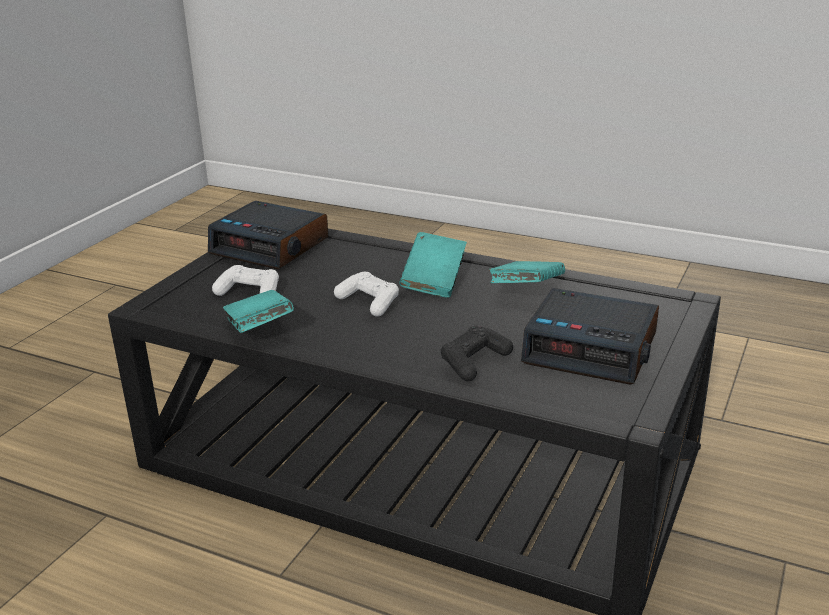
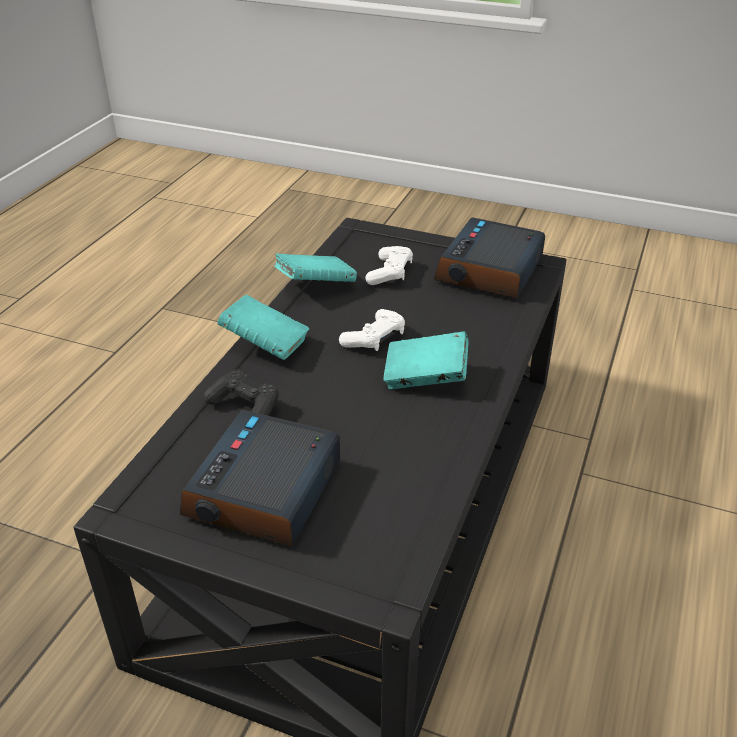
camera: 85 degrees right, 10 degrees up
(526, 291) = (404, 444): turquoise book -> turquoise book (265, 344)

